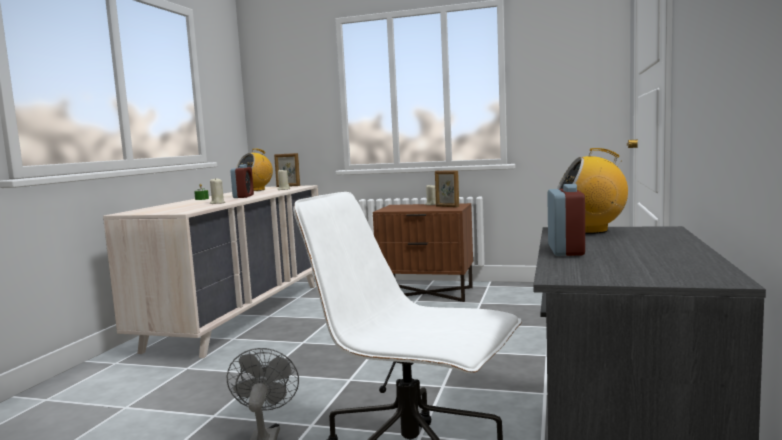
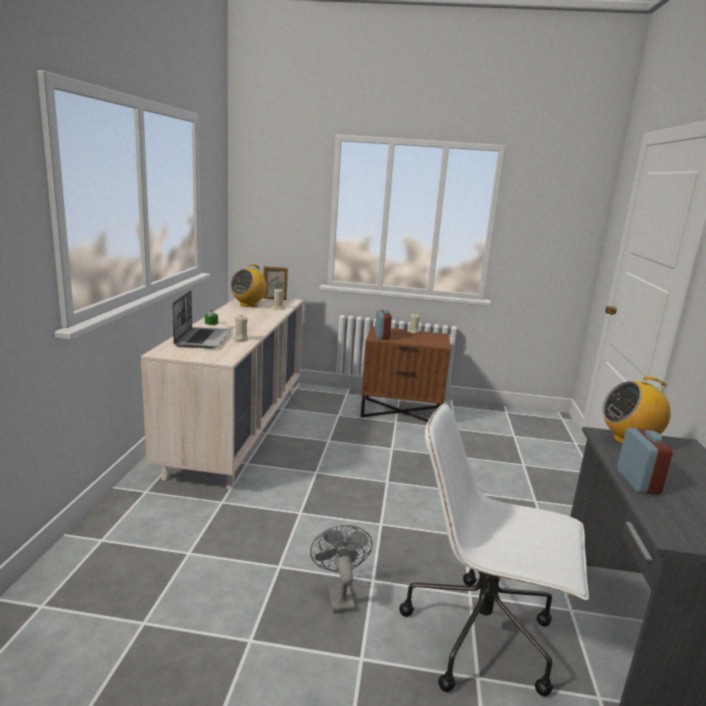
camera: 10 degrees left, 10 degrees up
(178, 205) = (202, 339): none -> laptop
(243, 196) = (252, 323): alarm clock -> alarm clock (382, 336)
(447, 206) = (431, 338): picture frame -> none

